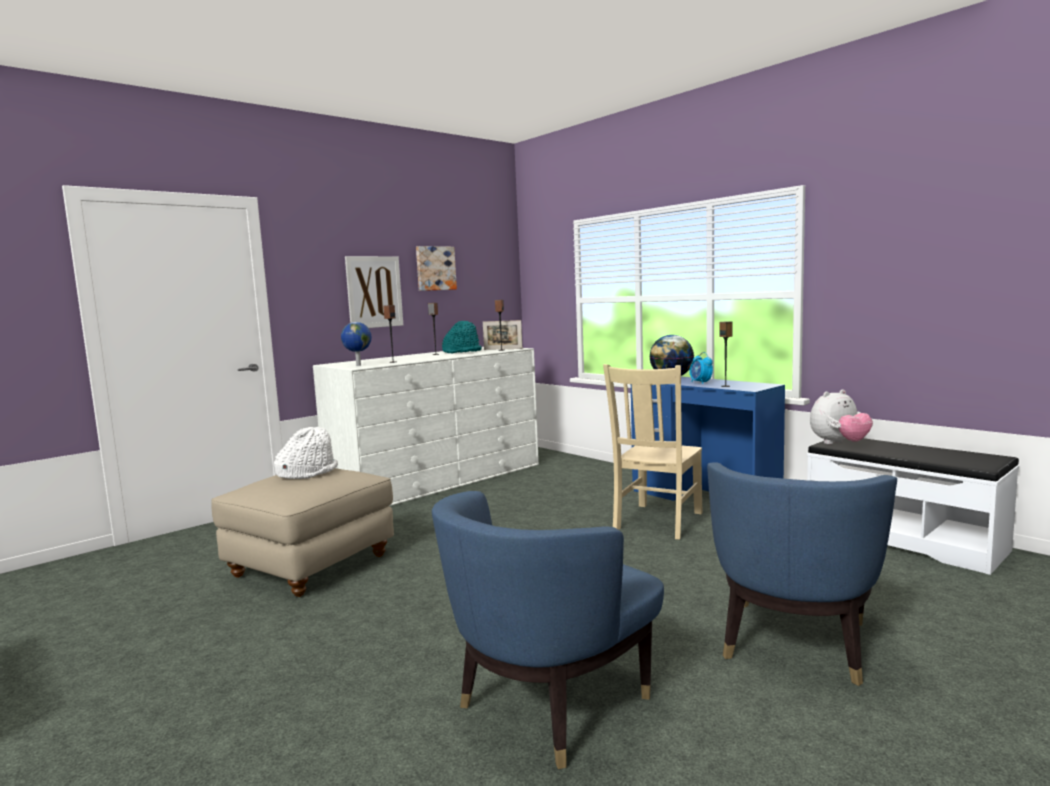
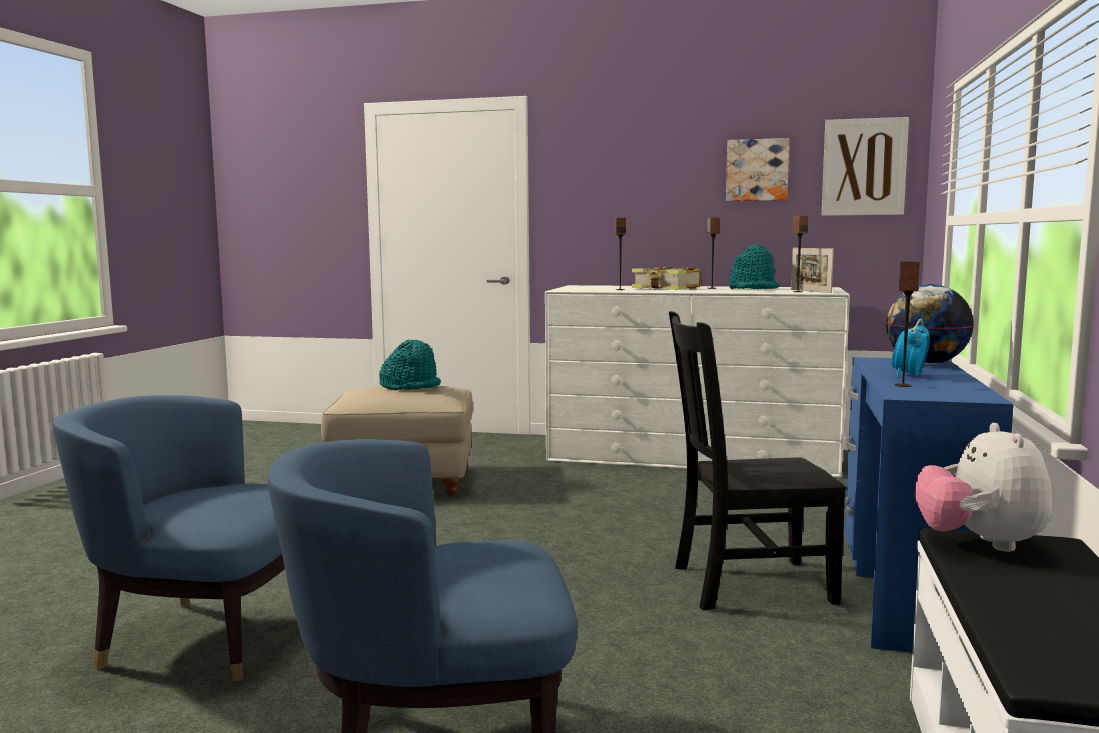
camera: 55 degrees right, 0 degrees up
(307, 472) = (411, 386): white hat -> turquoise hat
(358, 365) = (577, 289): globe -> none
(374, 292) = (659, 202): picture -> picture (864, 167)
(414, 358) = (667, 288): none -> book
(657, 522) = (746, 584): beige chair -> black chair
(839, 444) = (980, 543): plush toy -> plush toy turned 60 degrees clockwise

